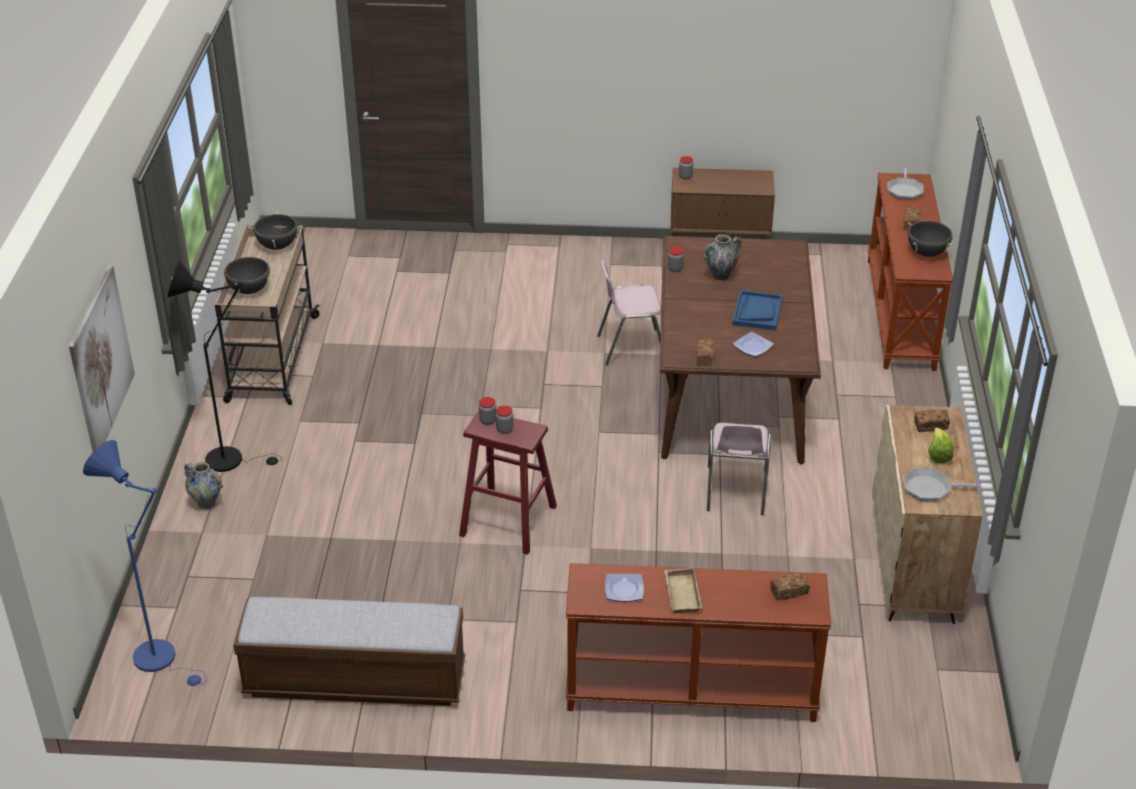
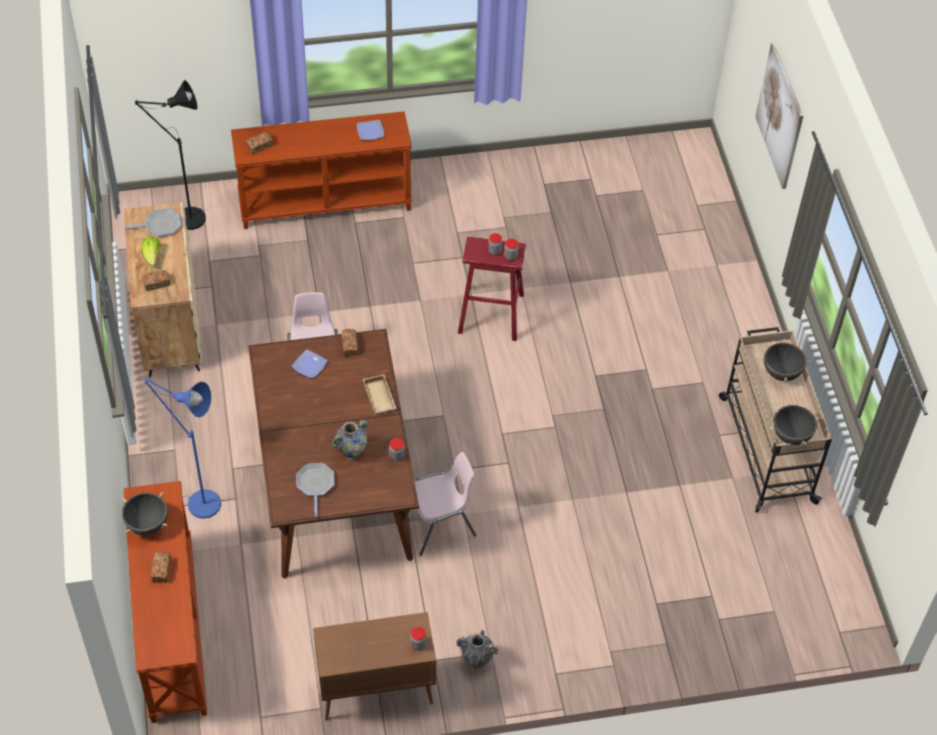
camera: 165 degrees right, 15 degrees up
(161, 659) = (683, 169): blue floor lamp -> blue floor lamp (197, 503)
(207, 503) = (729, 289): vase -> vase (476, 661)
(231, 459) = (735, 333): black floor lamp -> black floor lamp (185, 220)
(355, 680) = (549, 175): bench -> none
(680, 594) = (332, 134): beige tray -> beige tray (381, 397)
(757, 312) = (310, 410): blue tray -> none
(904, 190) = (167, 631): frying pan -> frying pan (315, 484)

